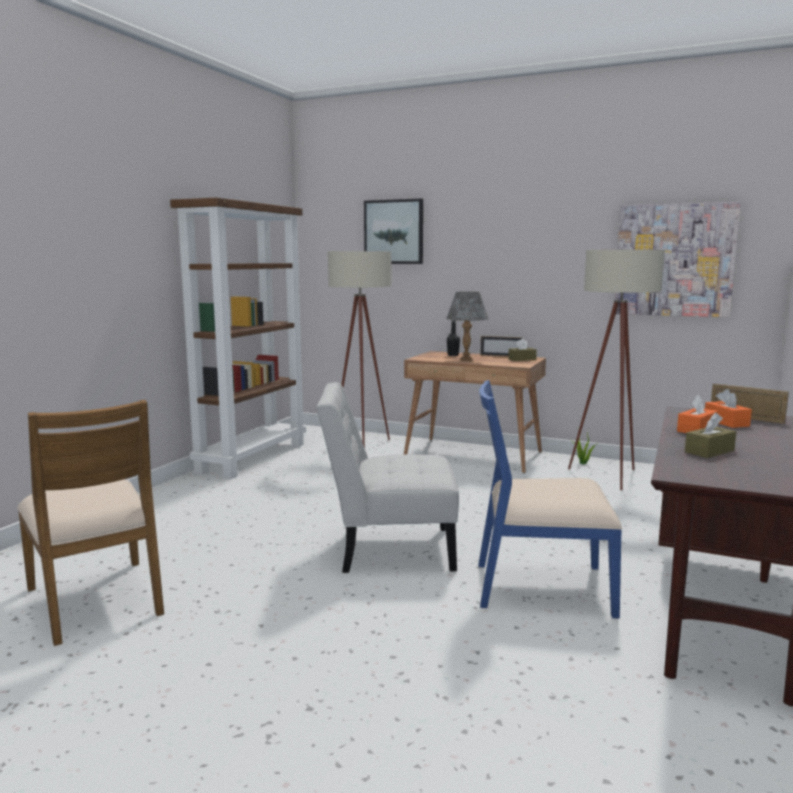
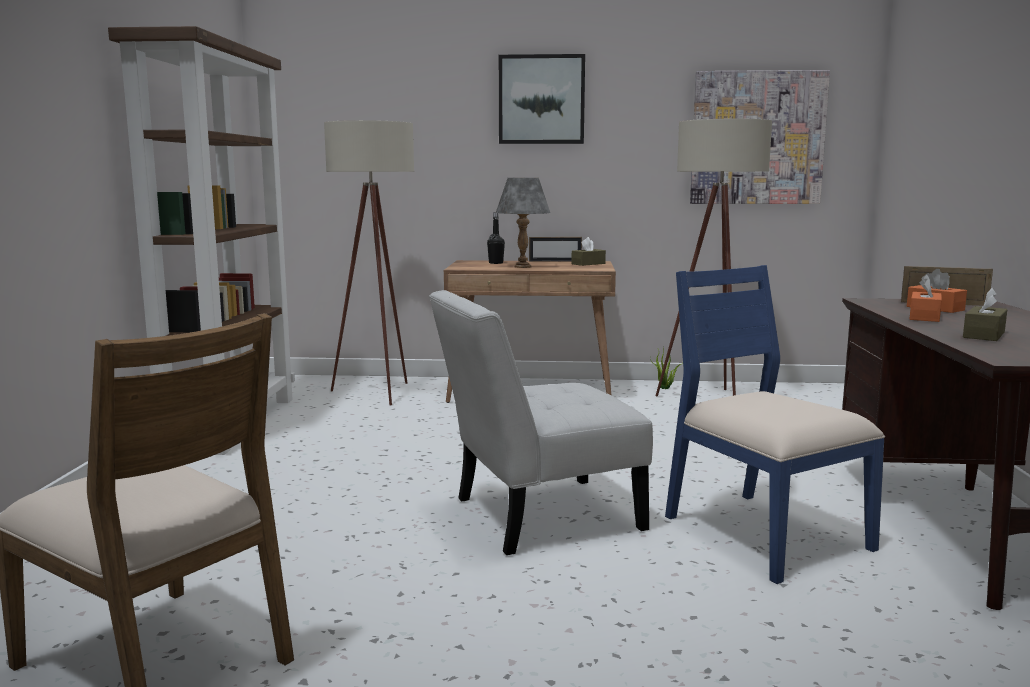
camera: 20 degrees left, 0 degrees up
(394, 232) = (398, 101): picture -> picture (541, 99)
(541, 587) = (762, 532): blue chair -> blue chair turned 75 degrees clockwise

